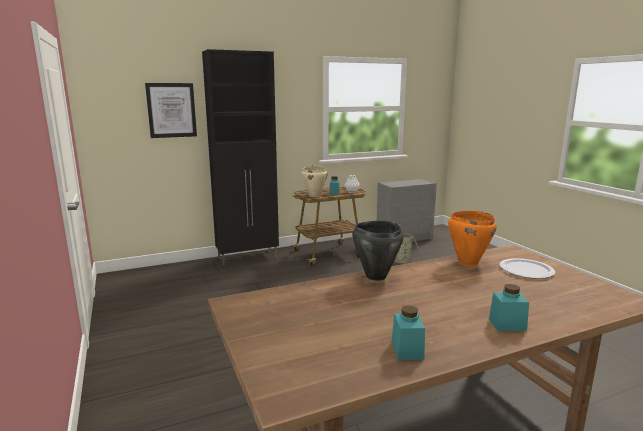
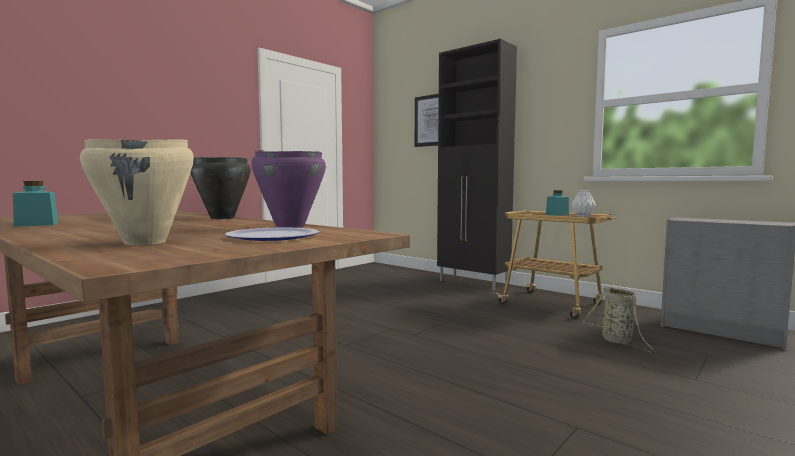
camera: 65 degrees right, 10 degrees down
(314, 196) = (526, 213): beige cooking pot -> beige cooking pot (145, 242)
(467, 262) = (290, 227): orange cooking pot -> purple cooking pot
(507, 324) = (69, 234): turquoise jar -> none

